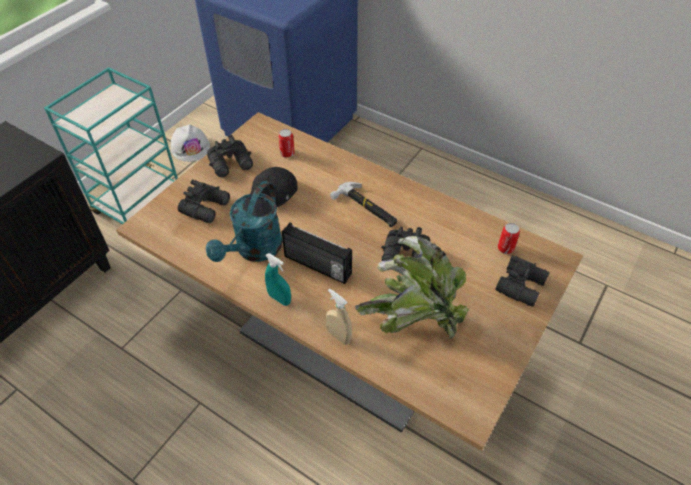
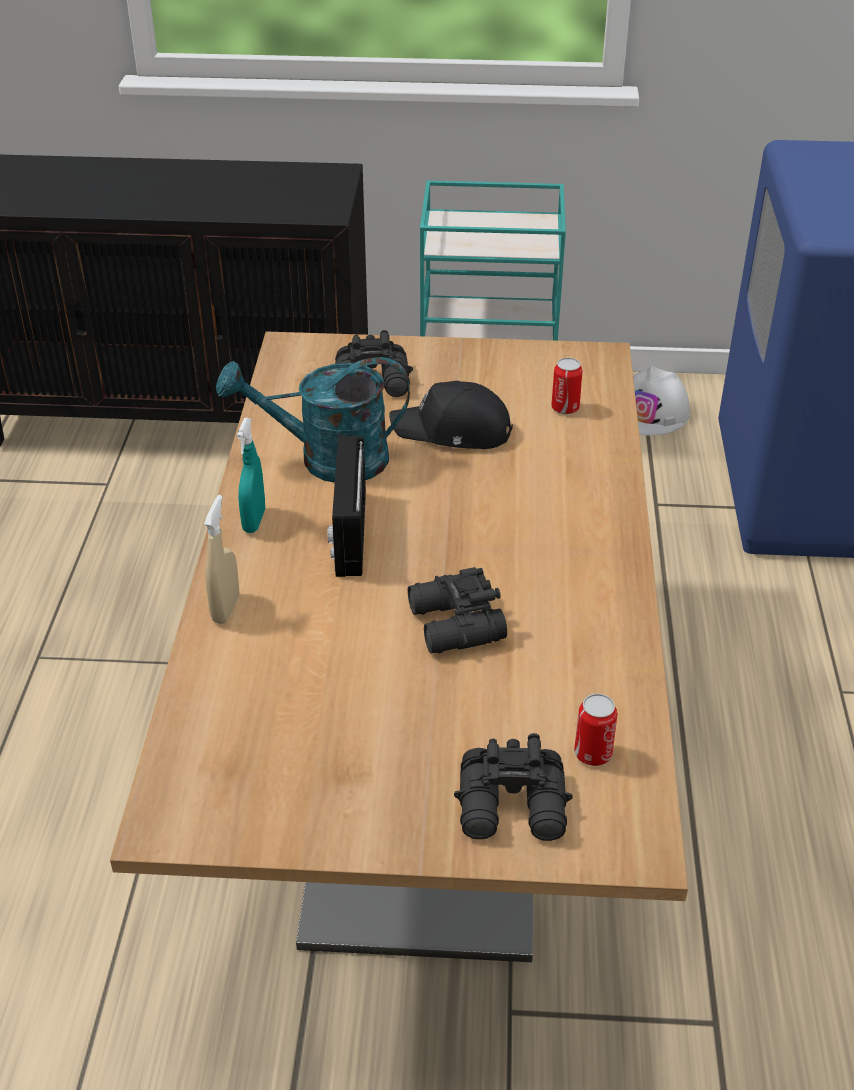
camera: 60 degrees right, 10 degrees down
(232, 164) = (484, 367): black binoculars -> none
(366, 208) = (526, 538): hammer -> none
(413, 317) = (324, 680): potted plant -> none

